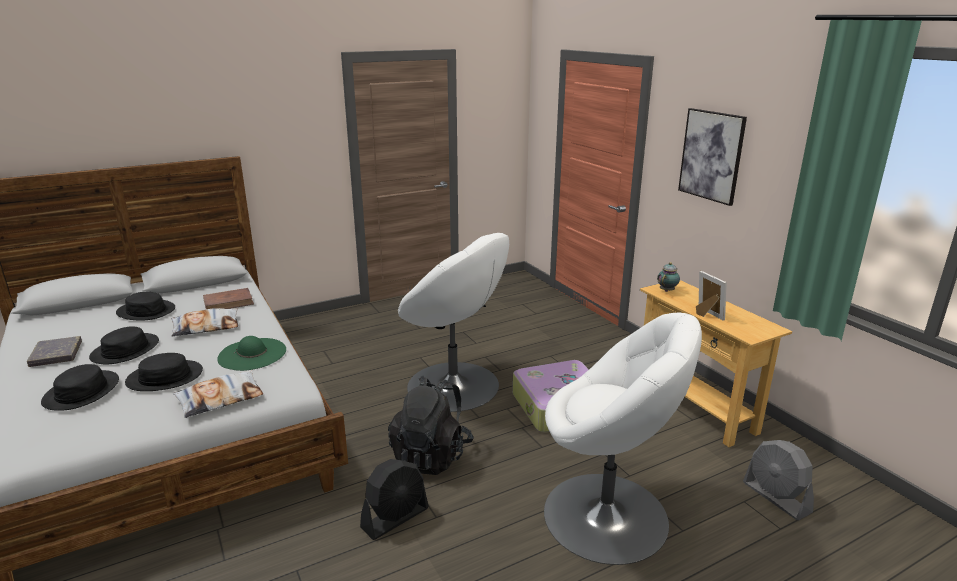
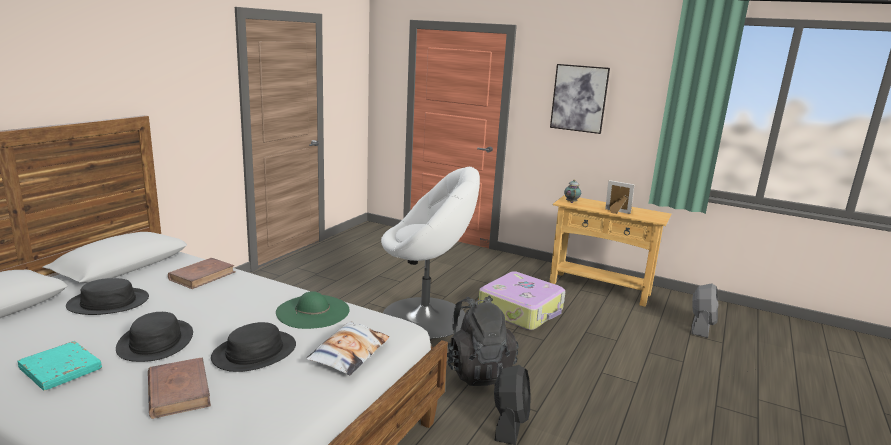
camera: 35 degrees left, 5 degrees down
(56, 354) = (60, 369): grey book -> turquoise book
(81, 391) = (179, 391): black hat -> brown book
(206, 327) = (217, 301): pillow -> none
(607, 517) = (637, 369): white armchair -> none
(776, 497) = (701, 327): grey fan -> grey fan turned 90 degrees counterclockwise

